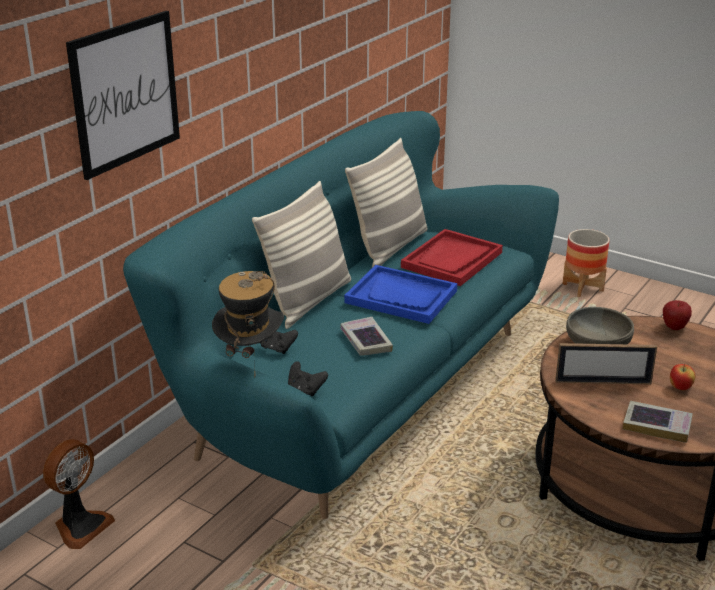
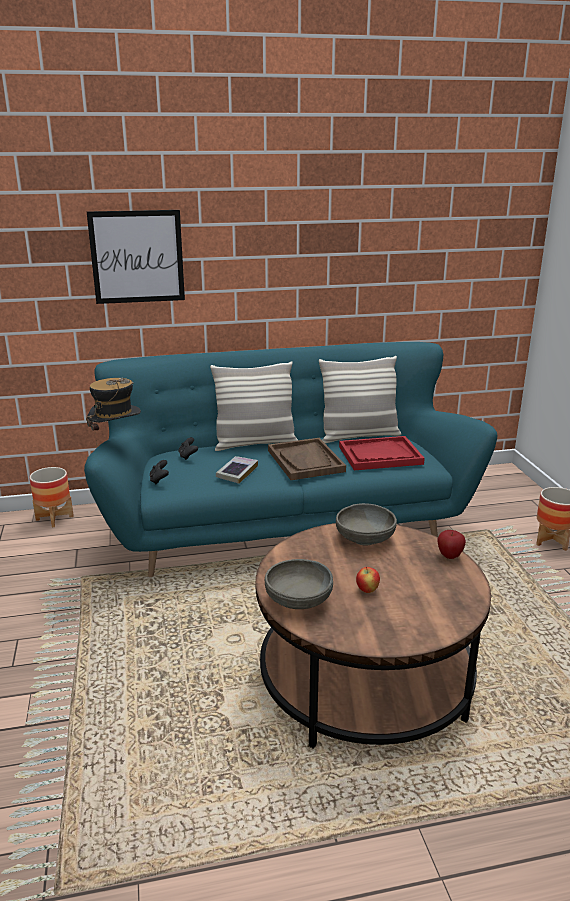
camera: 45 degrees right, 5 degrees down
(80, 526) = (54, 518): fan -> planter
(401, 297) = (306, 461): blue tray -> brown tray
(603, 382) = (320, 558): picture frame -> none
(657, 425) = (298, 600): book -> grey bowl

